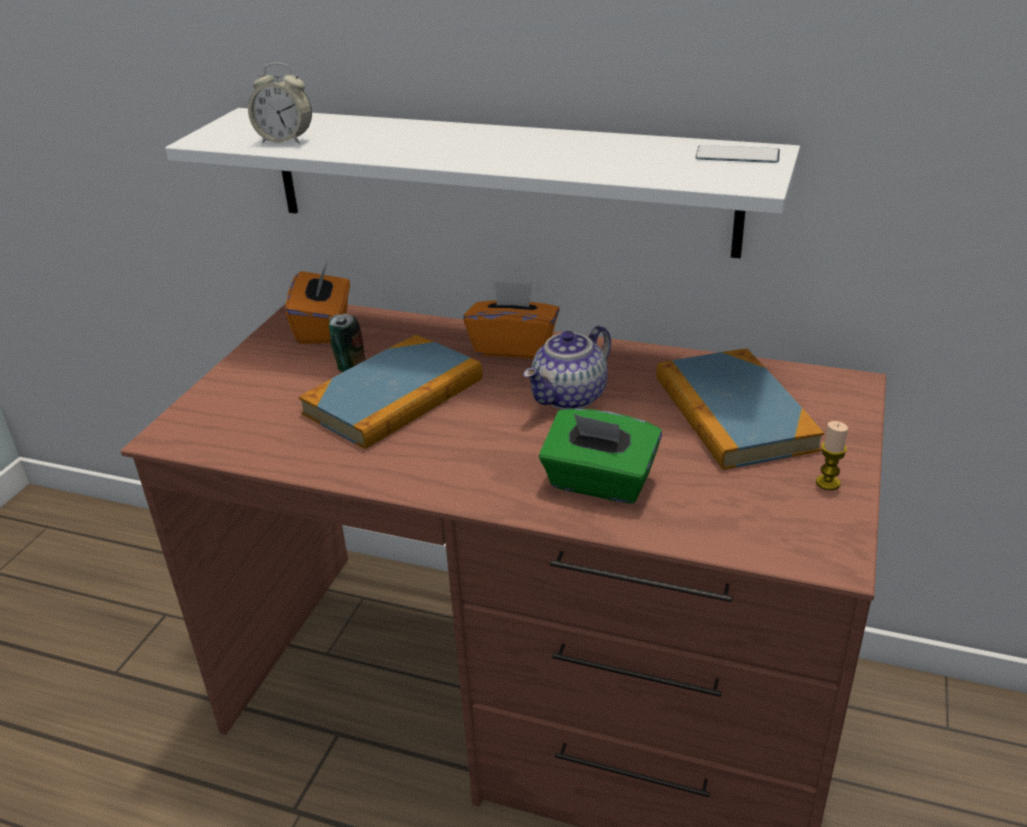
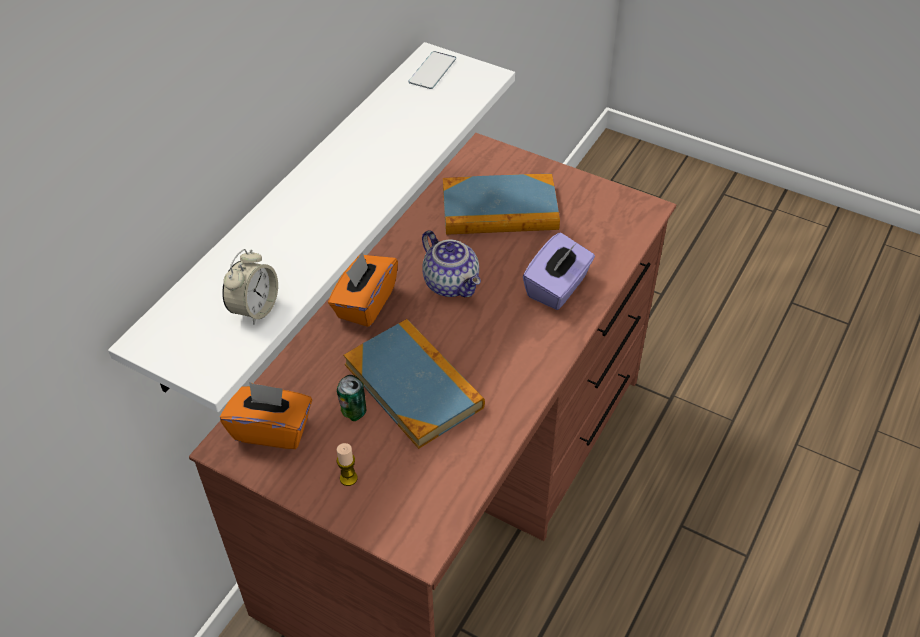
camera: 80 degrees left, 15 degrees up
(599, 483) = (557, 287): green tissue box -> purple tissue box
(828, 483) = (582, 191): candle -> candle (348, 478)

